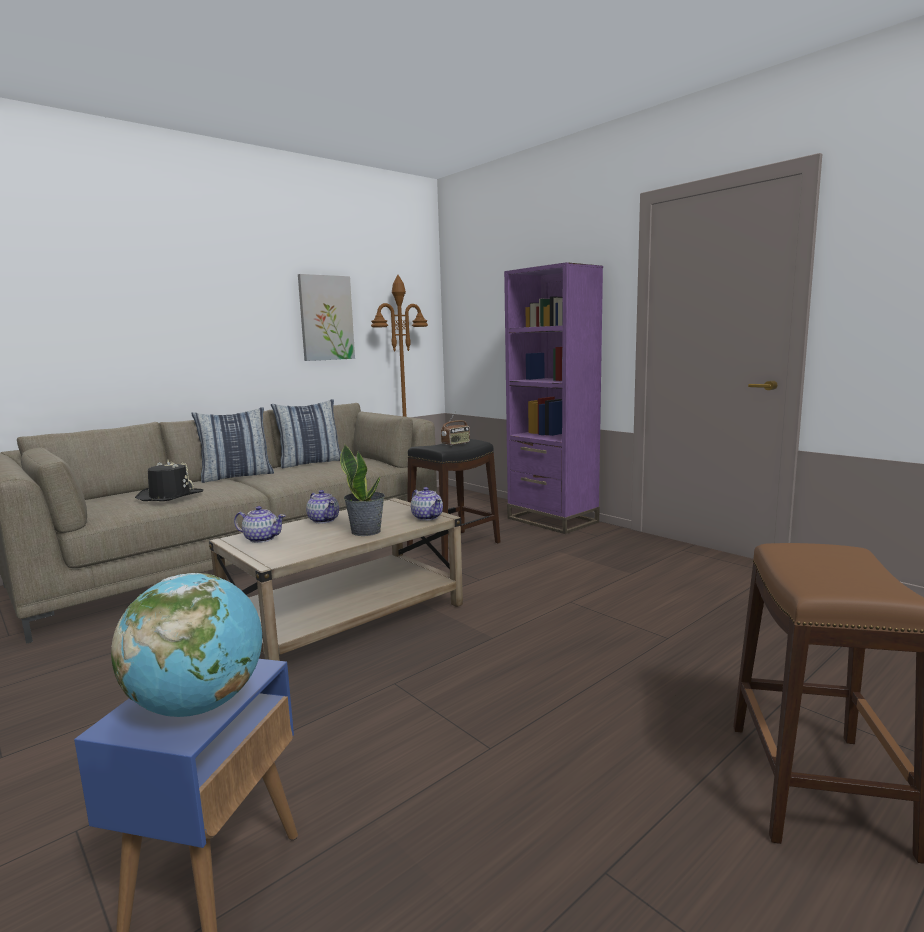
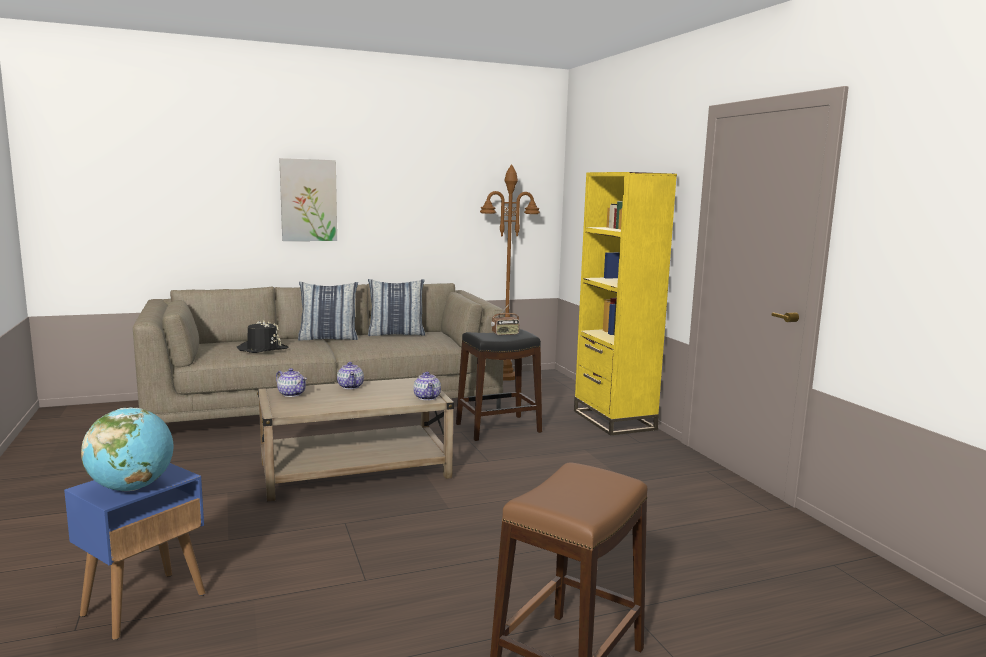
camera: 20 degrees right, 0 degrees up
(326, 318) = (438, 203): picture -> picture (308, 200)
(366, 531) = (368, 401): potted plant -> none
(552, 520) = (613, 420): purple bookcase -> yellow bookcase

